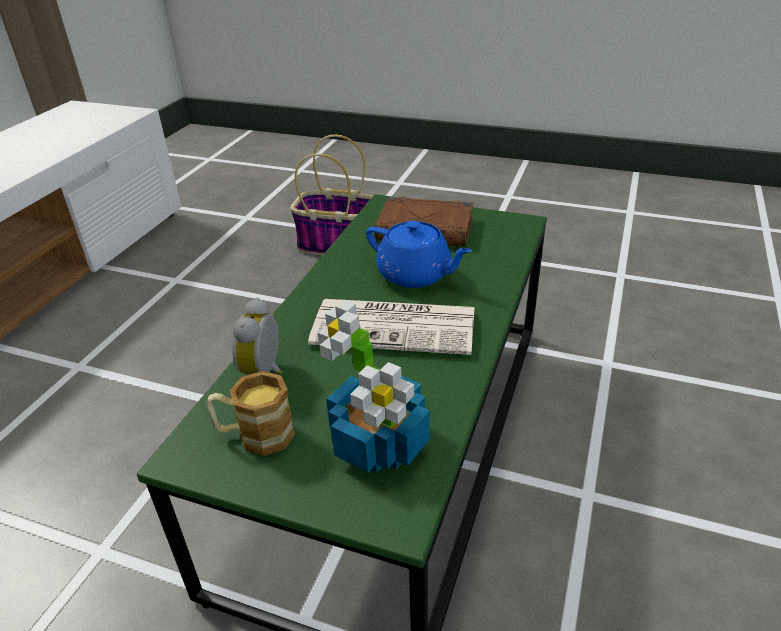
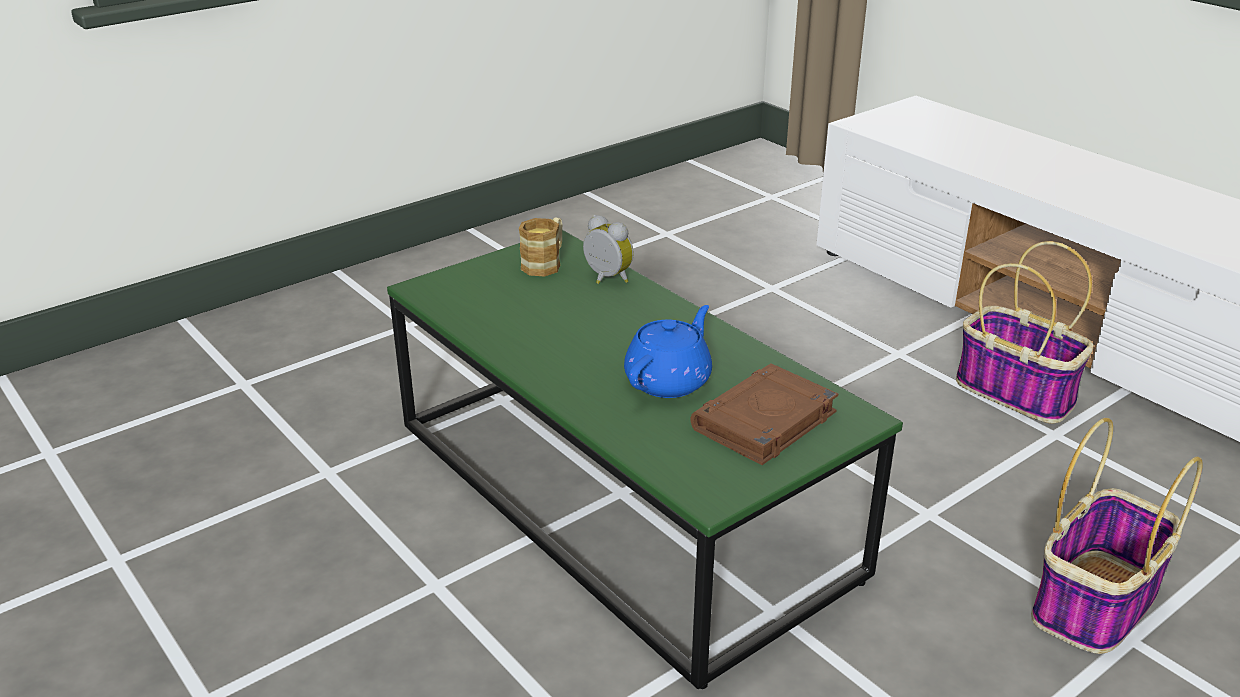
camera: 120 degrees right, 5 degrees down
(125, 302) = (1017, 393): none -> basket
(379, 444) = (481, 298): potted plant -> none
(397, 326) = (597, 343): newspaper -> none
(416, 275) = (669, 380): blue teapot -> blue teapot turned 150 degrees clockwise

